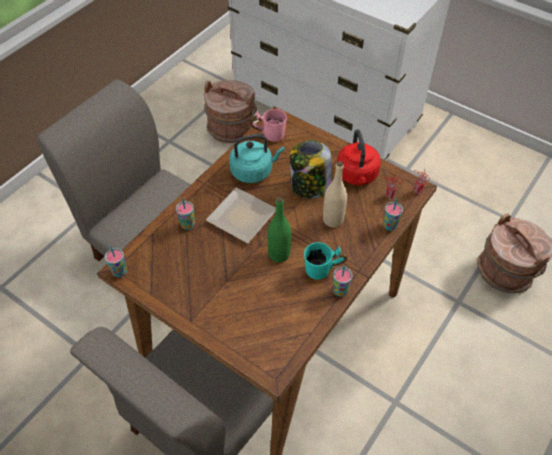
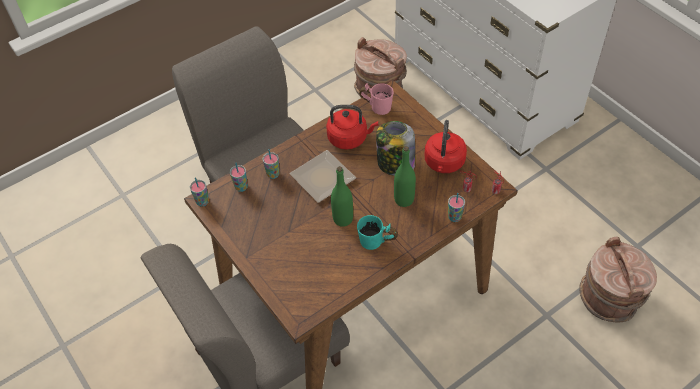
camera: 20 degrees right, 0 degrees up
(254, 171) = (349, 138): turquoise kettle -> red kettle
(333, 220) = (404, 199): beige bottle -> green bottle
(340, 291) = (384, 264): cup -> cup (241, 187)

